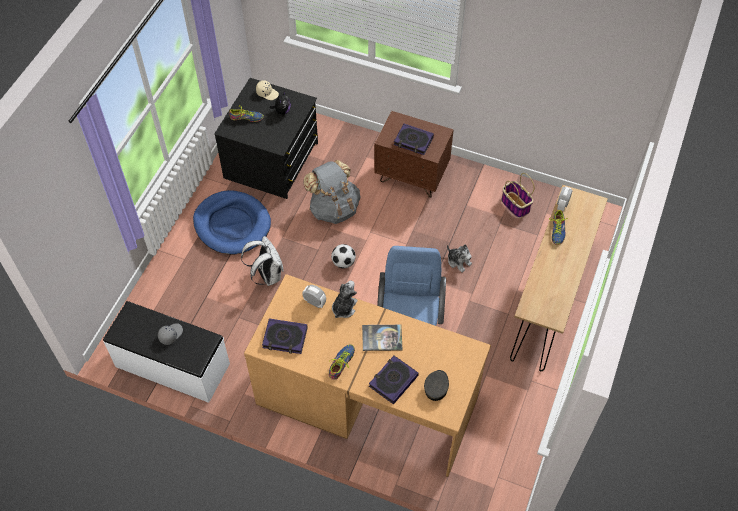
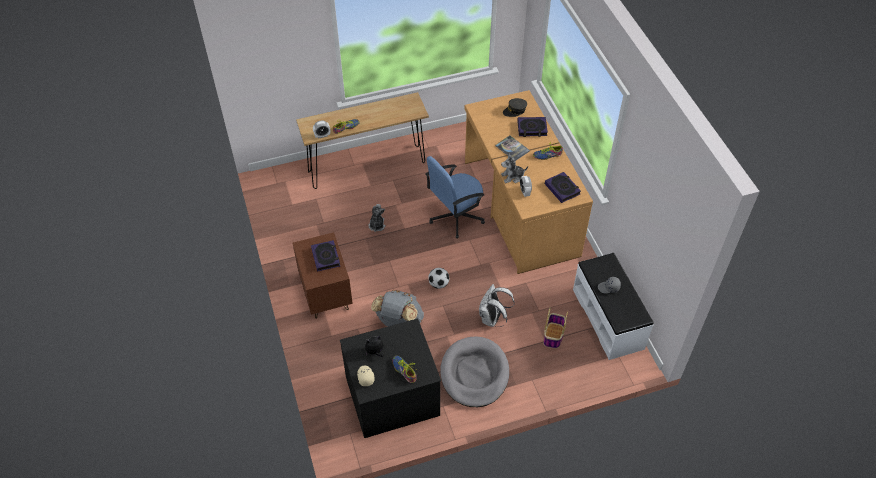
camera: 130 degrees left, 5 degrees down
(232, 224) = (474, 373): blue dog bed -> grey dog bed
(515, 205) = (299, 223): basket -> basket (553, 336)

